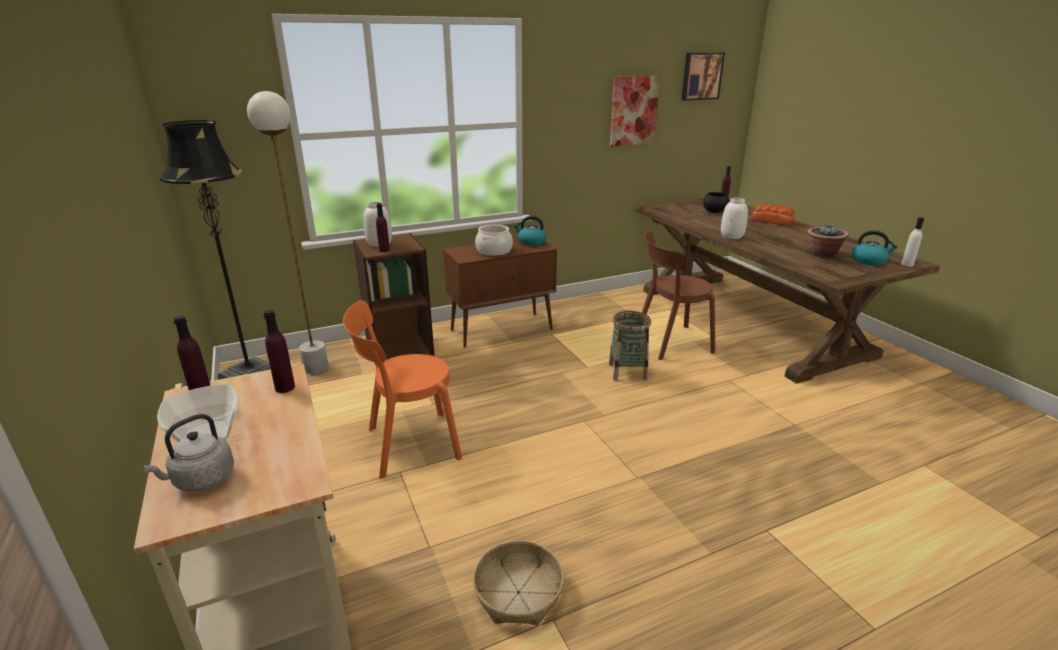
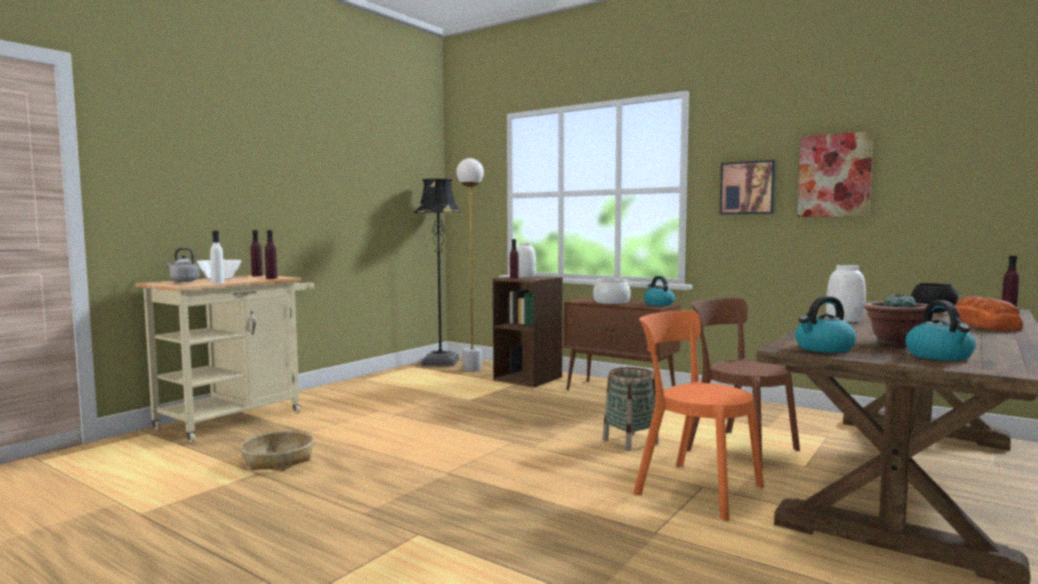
camera: 60 degrees right, 20 degrees down
(408, 445) = (410, 405): orange chair -> orange chair (693, 488)
(701, 76) = (958, 127): picture -> picture (748, 188)
(838, 273) = (824, 348): none -> kettle
(907, 264) = (998, 369): white bottle -> white bottle (218, 282)

